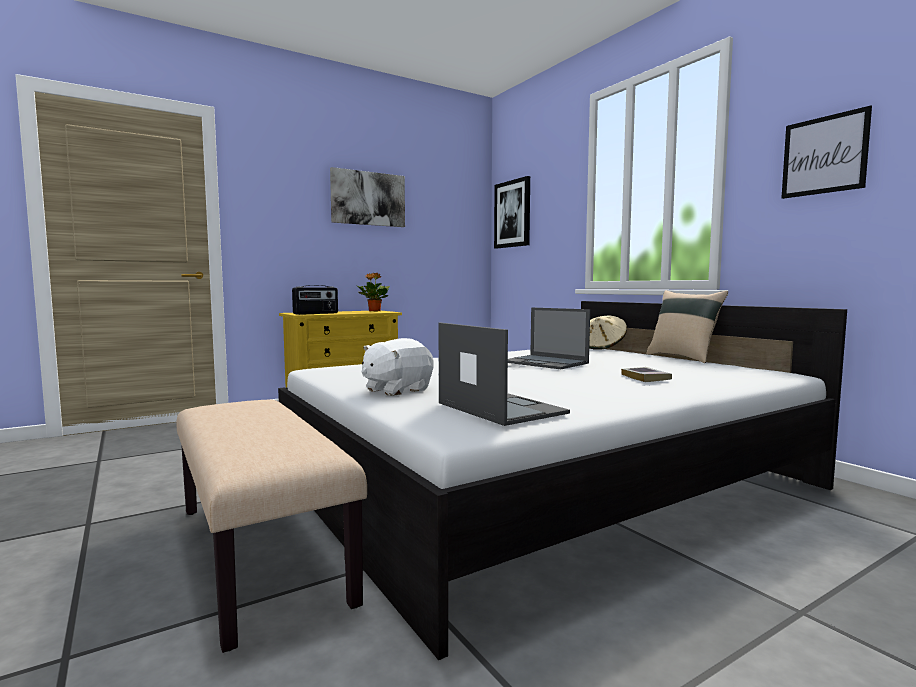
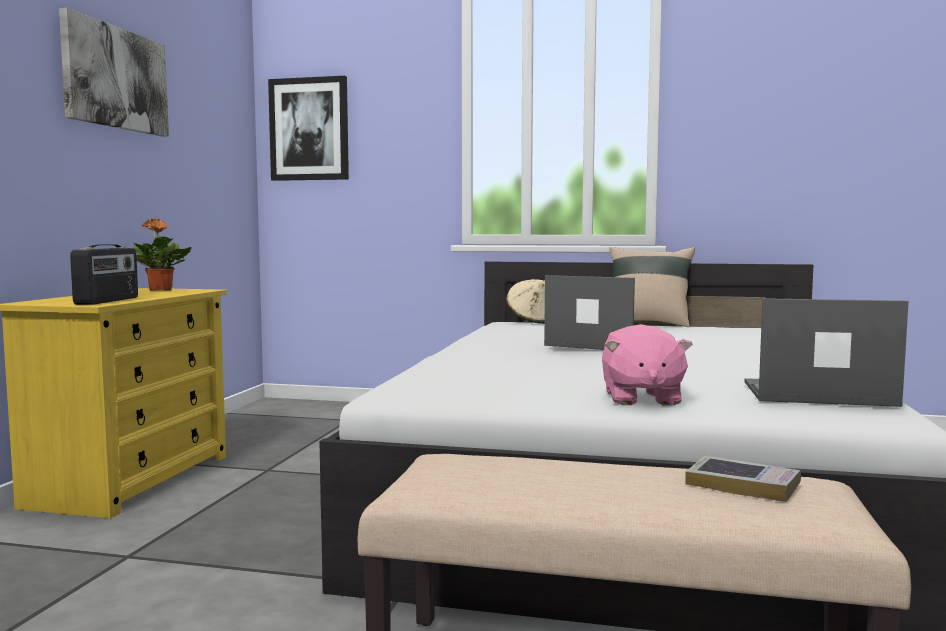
camera: 45 degrees left, 0 degrees up
(396, 390) = (641, 398): white plush toy -> pink plush toy
(546, 363) = (596, 344): laptop -> laptop turned 150 degrees counterclockwise
(645, 378) = (733, 347): book -> book (743, 485)
(824, 155) = (763, 115): picture -> none

